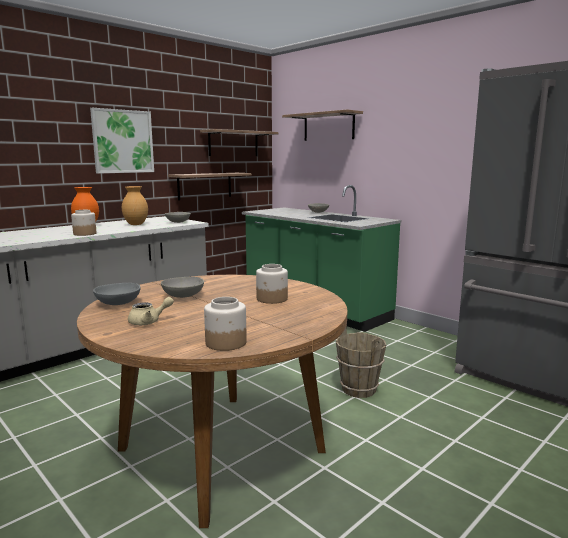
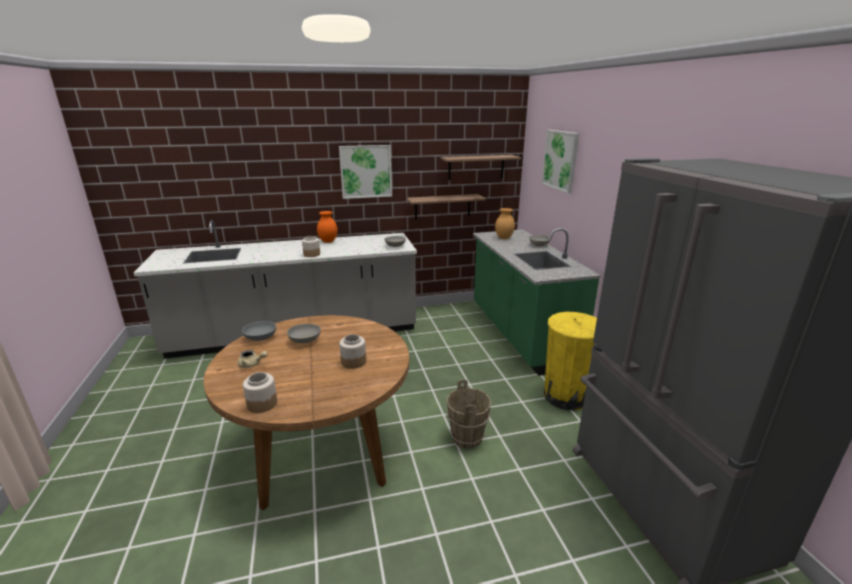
camera: 30 degrees right, 10 degrees up
(136, 224) = (362, 245): brown vase -> brown vase (504, 238)
(328, 127) = (560, 160): shelf -> picture
(403, 339) = (566, 396): none -> yellow trash can

